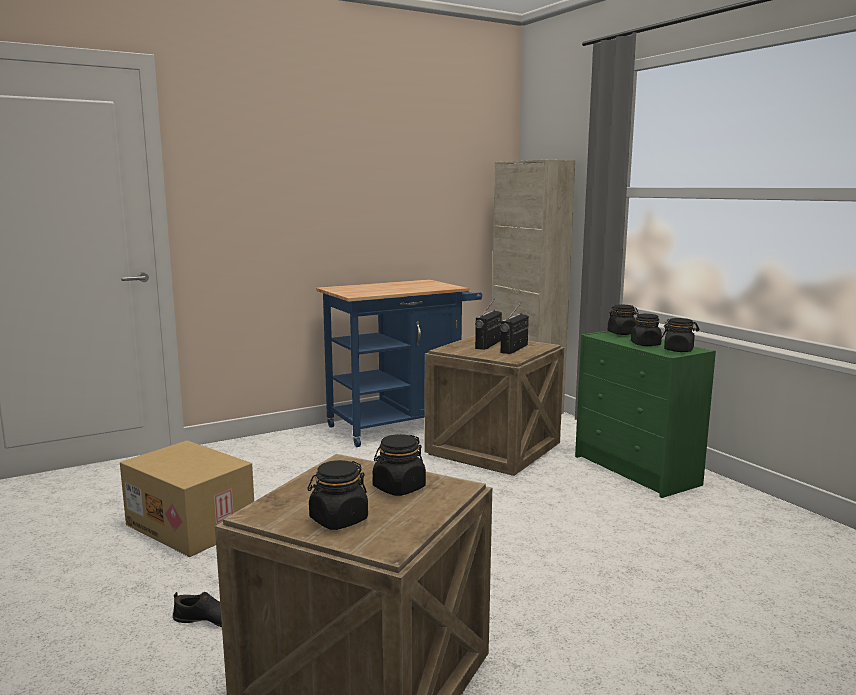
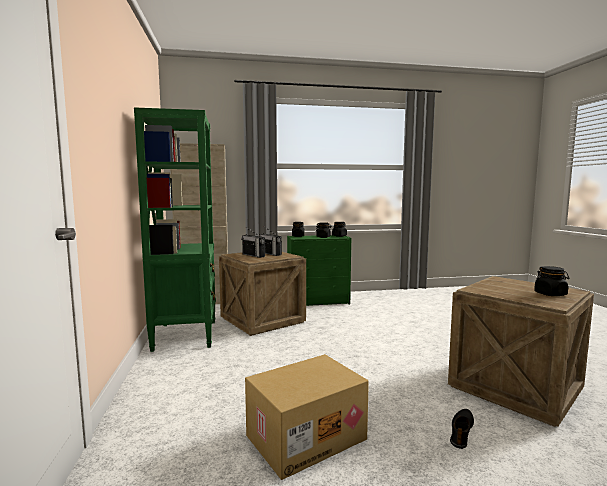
camera: 70 degrees left, 5 degrees down
(399, 488) = (505, 285): black jar -> none
(401, 425) = (186, 335): blue cart -> green bookcase

